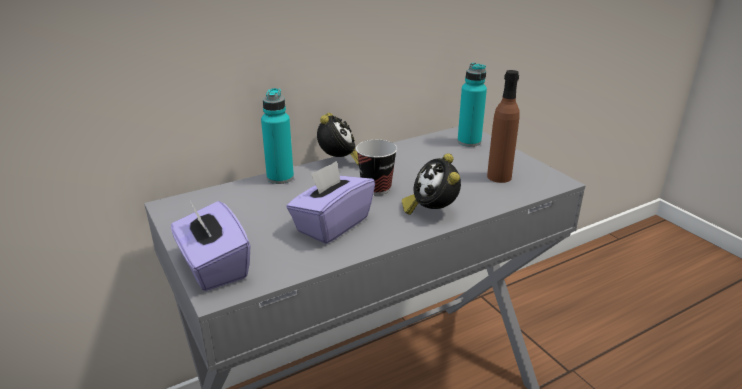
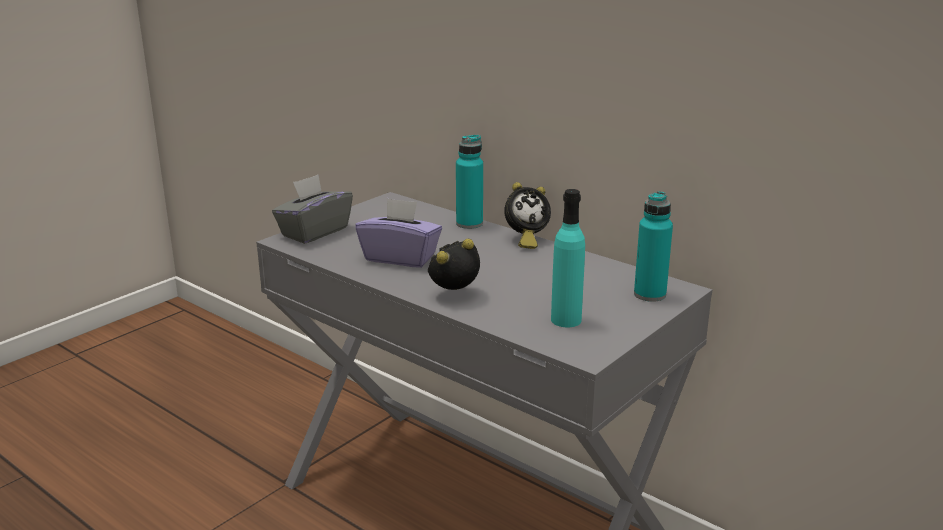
camera: 70 degrees right, 5 degrees down
(213, 267) = (314, 232): purple tissue box -> grey tissue box
(376, 188) = (482, 264): cup -> none
(499, 177) = (566, 320): brown bottle -> turquoise bottle

